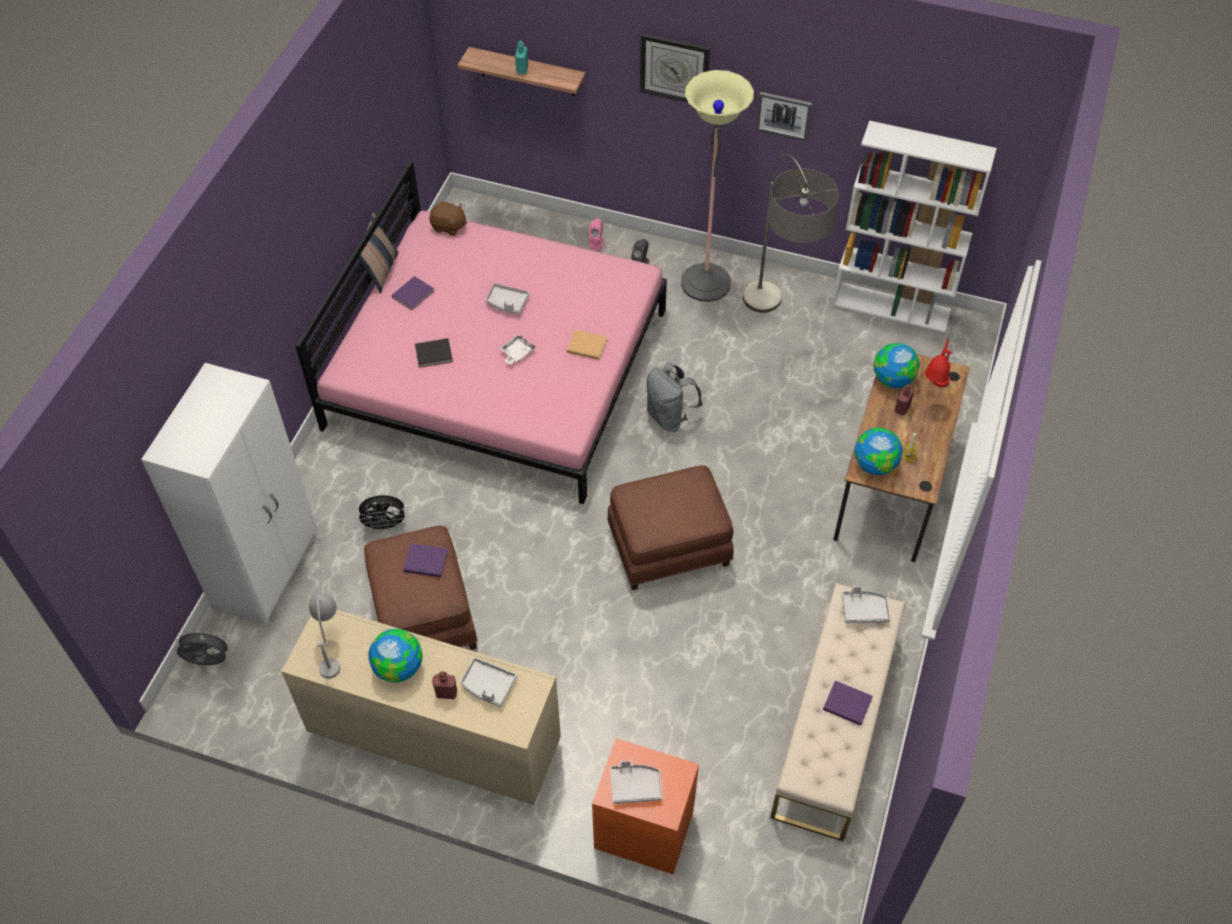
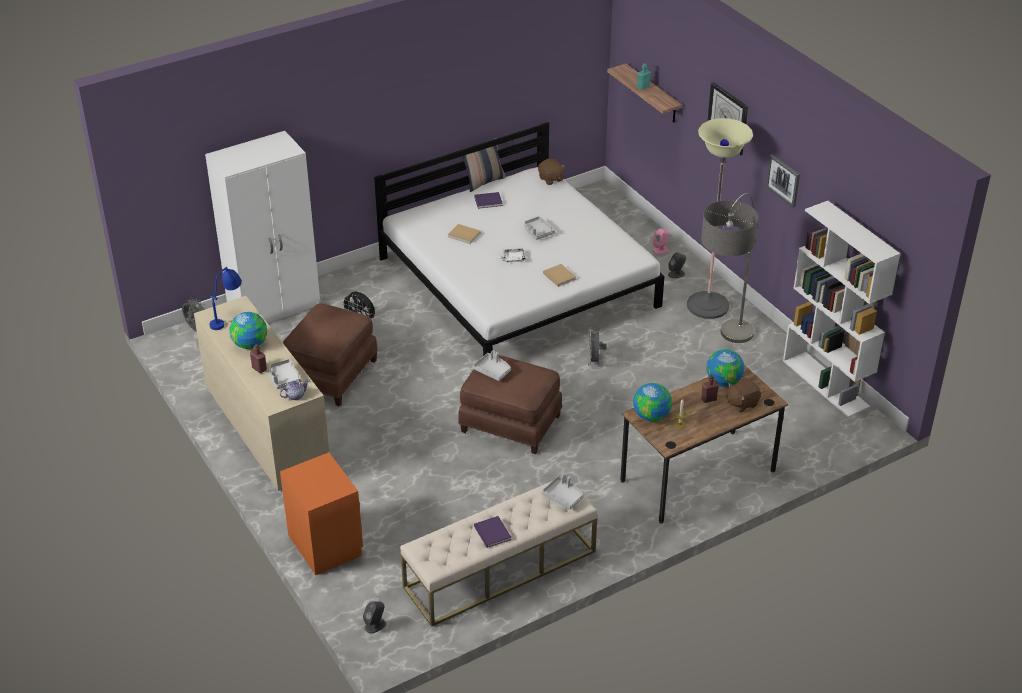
camera: 40 degrees right, 15 degrees down
(331, 648) = (228, 317): grey table lamp -> blue table lamp
(424, 561) = (338, 325): purple book -> none
(435, 353) = (465, 235): black book -> beige book
(497, 367) = (518, 281): pink bed -> white bed
(526, 699) = (295, 395): none -> teapot
(635, 786) = (311, 478): grey tray -> grey tray (492, 370)
(670, 417) = (594, 361): grey backpack -> grey fan
(792, 884) = (375, 625): none -> grey speaker
(933, 394) = (741, 403): red table lamp -> brown plush toy

